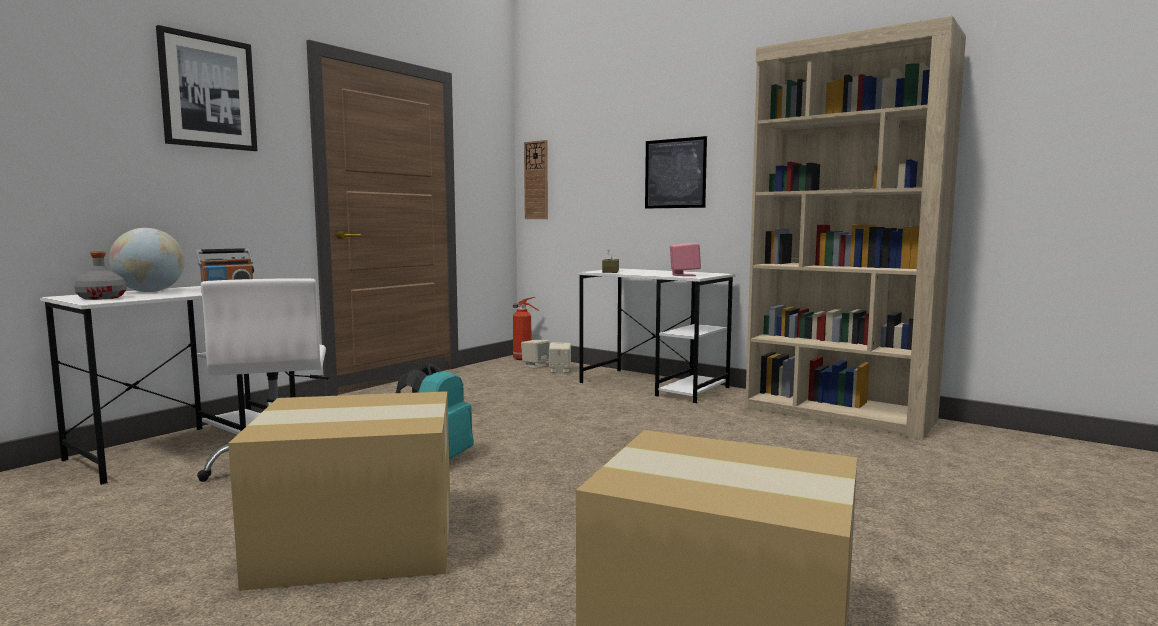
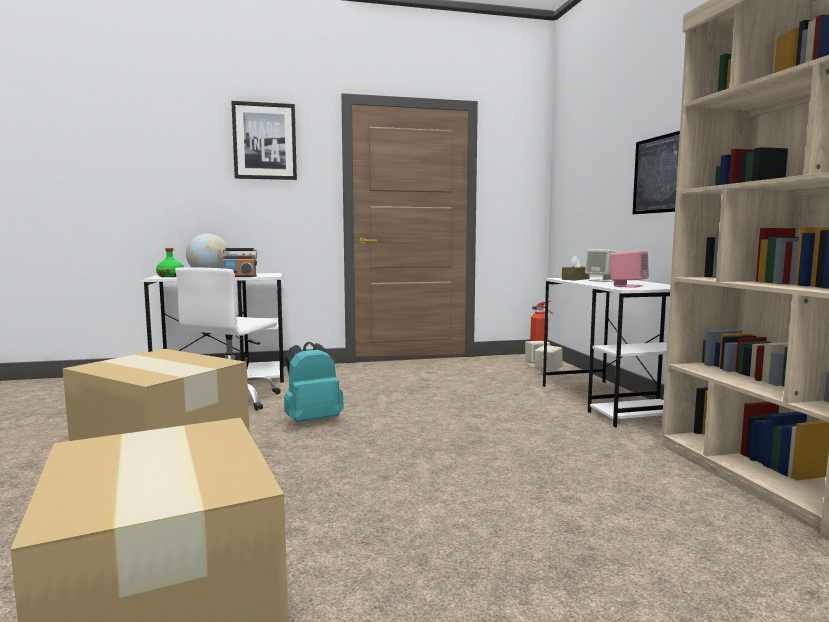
camera: 40 degrees right, 0 degrees up
(102, 298) = (171, 276): grey bottle -> green bottle
(536, 180) = (561, 191): wall clock -> none
(639, 272) = (602, 280): none -> beige speaker

